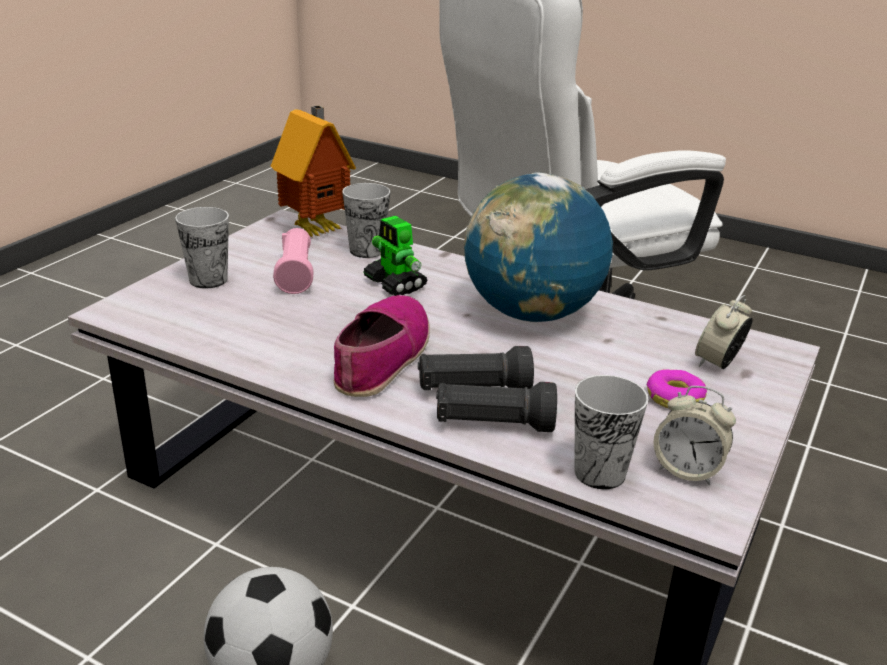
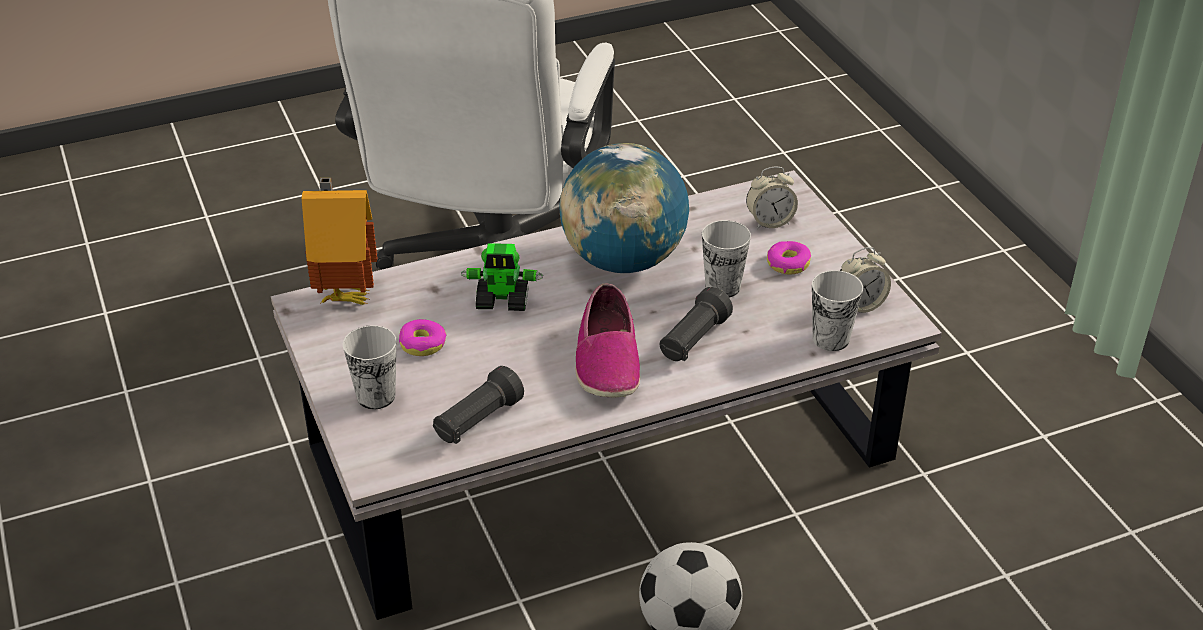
camera: 50 degrees left, 10 degrees up
(296, 274) = (423, 344): pink flashlight -> donut
(366, 250) = (423, 287): cup -> cup (722, 287)
(382, 357) = (607, 360): shoe -> shoe turned 150 degrees counterclockwise
(493, 424) = (741, 353): black flashlight -> black flashlight (477, 421)
(718, 363) = (769, 222): alarm clock -> alarm clock turned 90 degrees counterclockwise

